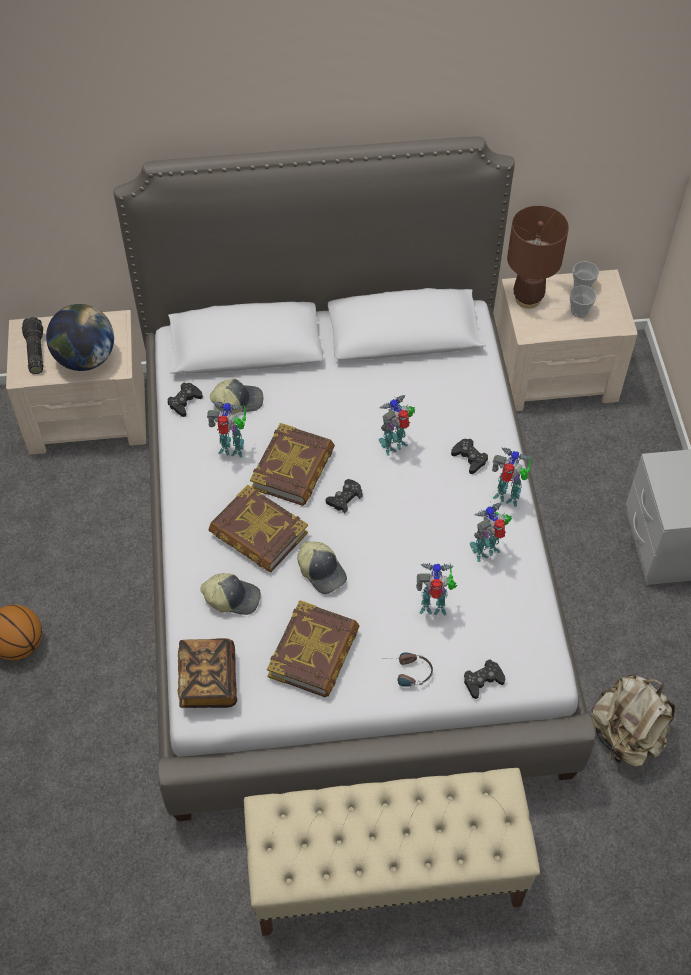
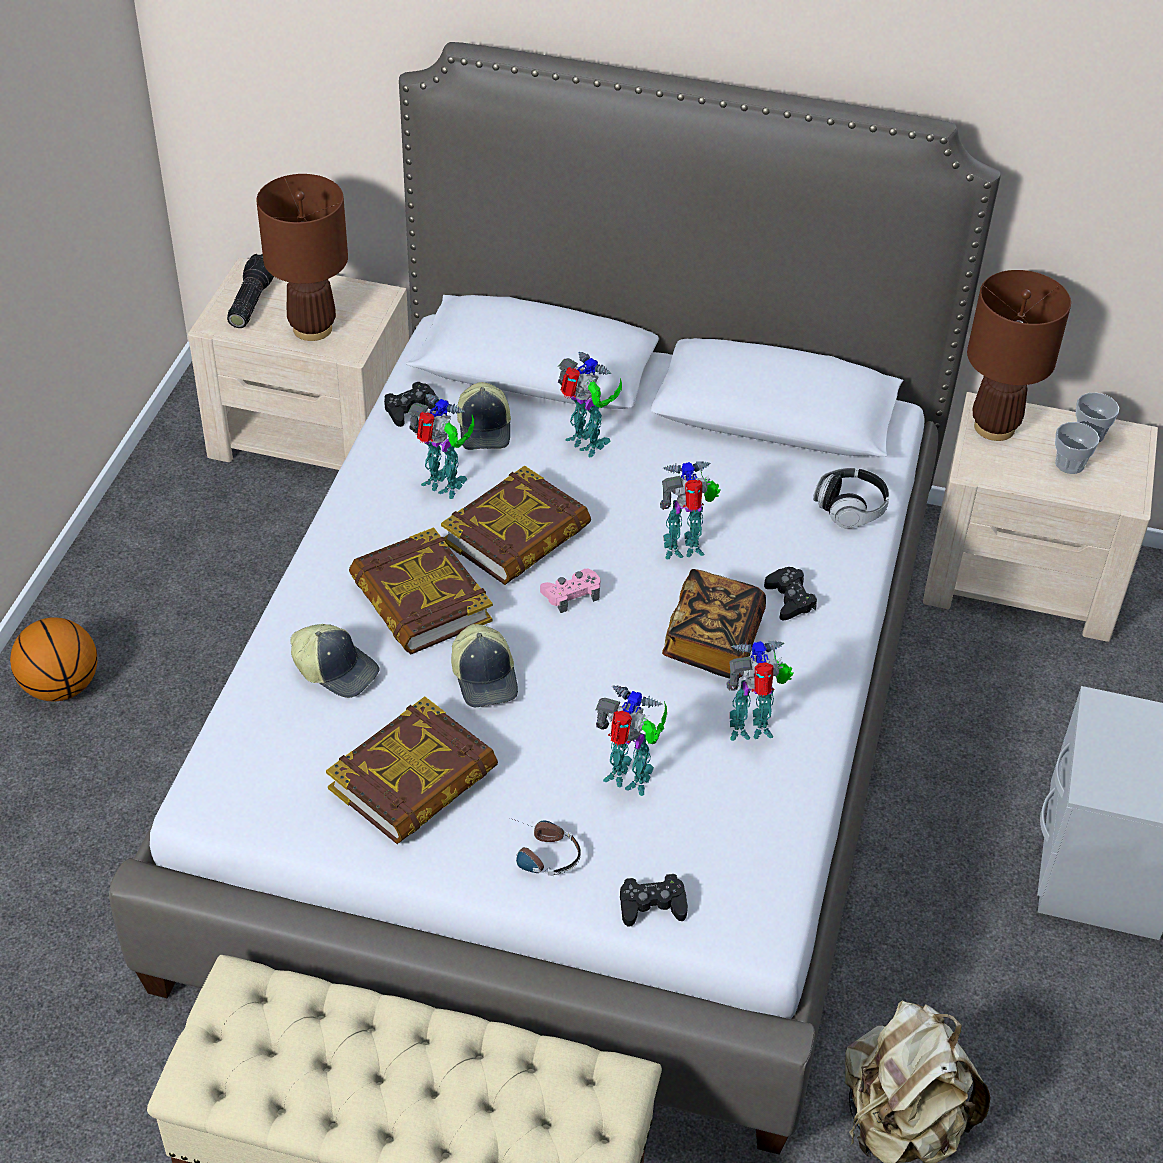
camera: 20 degrees right, 10 degrees down
(85, 359) = (312, 328): globe -> brown table lamp
(208, 681) = (240, 765): book -> book (713, 641)
(238, 401) = (485, 429): cap -> cap turned 75 degrees clockwise
(344, 498) = (571, 594): black game controller -> pink game controller
(476, 386) = (850, 508): none -> headphones
(508, 497) = (823, 668): toy robot -> toy robot (586, 444)

